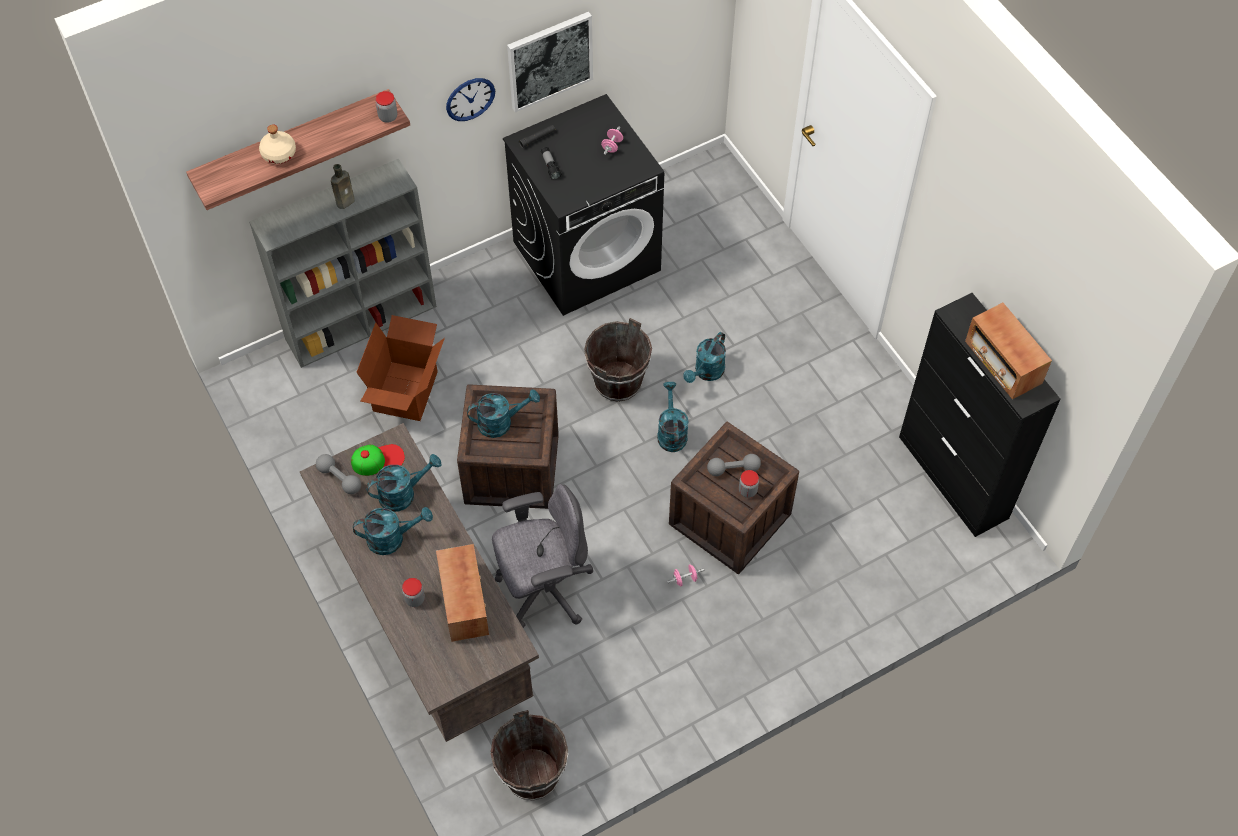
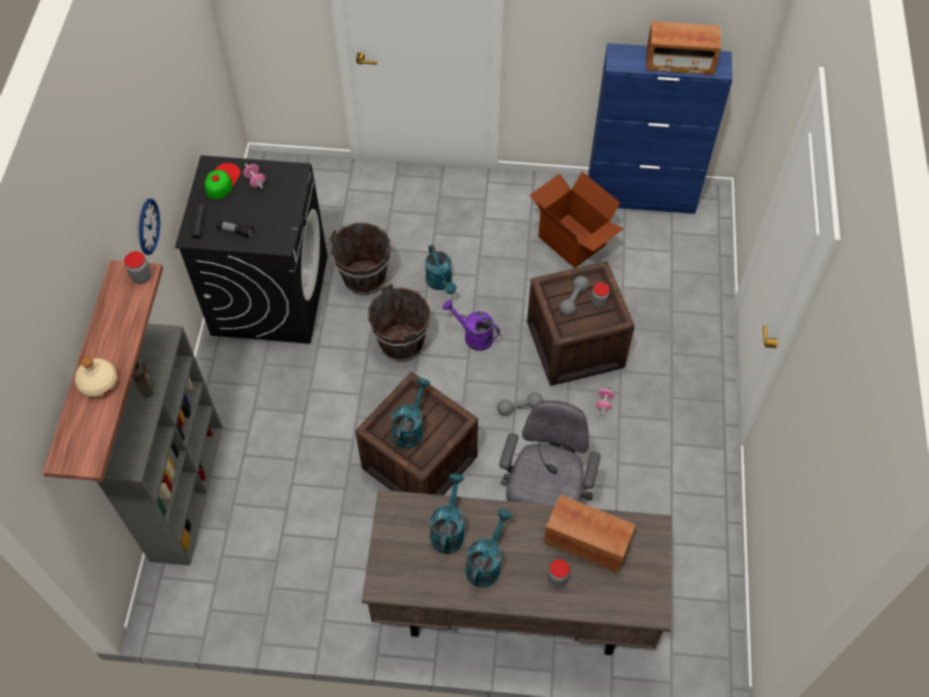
camera: 55 degrees left, 0 degrees up
(339, 478) = (394, 571): grey dumbbell -> grey dumbbell (519, 407)
(378, 460) = (399, 530): cap -> cap (222, 181)
(407, 392) = (285, 496): cardboard box -> cardboard box (572, 240)
(532, 774) = (698, 609): brown bucket -> brown bucket (364, 278)
(549, 60) = (168, 150): picture -> none
(671, 432) = (473, 336): turquoise watering can -> purple watering can
(953, 478) = (641, 196): black cabinet -> blue cabinet

